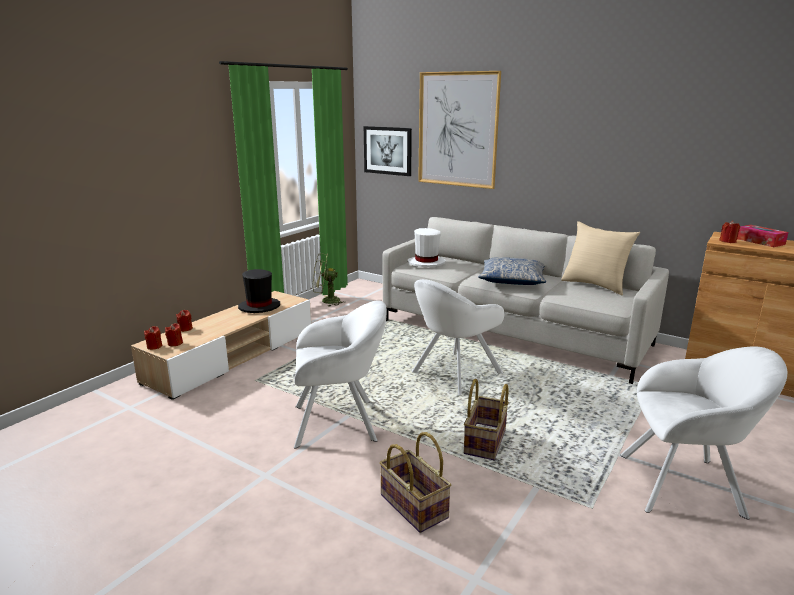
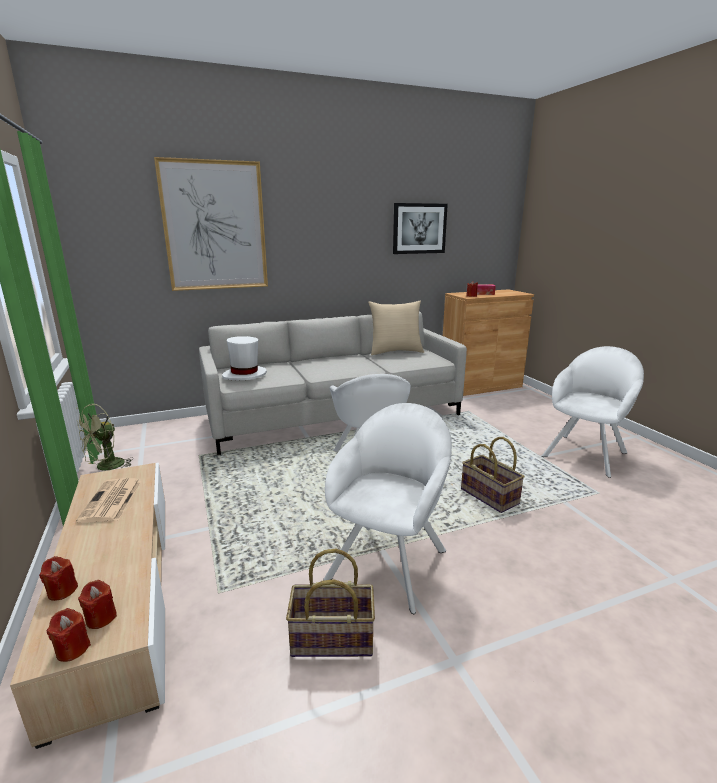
camera: 55 degrees left, 0 degrees up
(259, 307) = (111, 501): black hat -> newspaper
(388, 150) = (115, 257): picture -> picture (419, 228)
(412, 506) = (565, 571): basket -> basket (331, 640)
(512, 280) = (343, 365): pillow -> none

